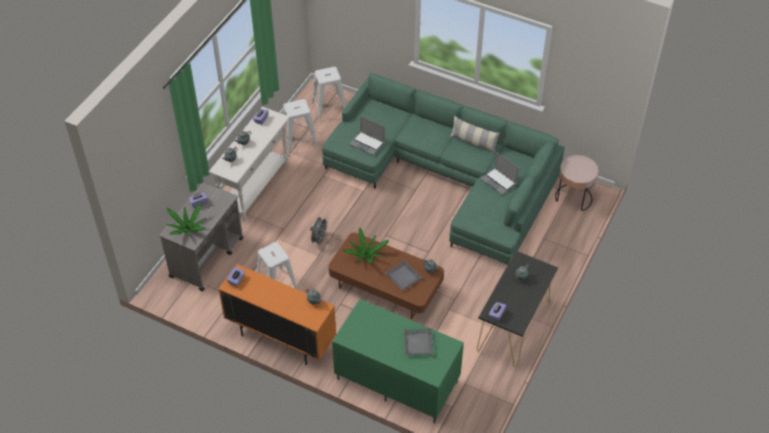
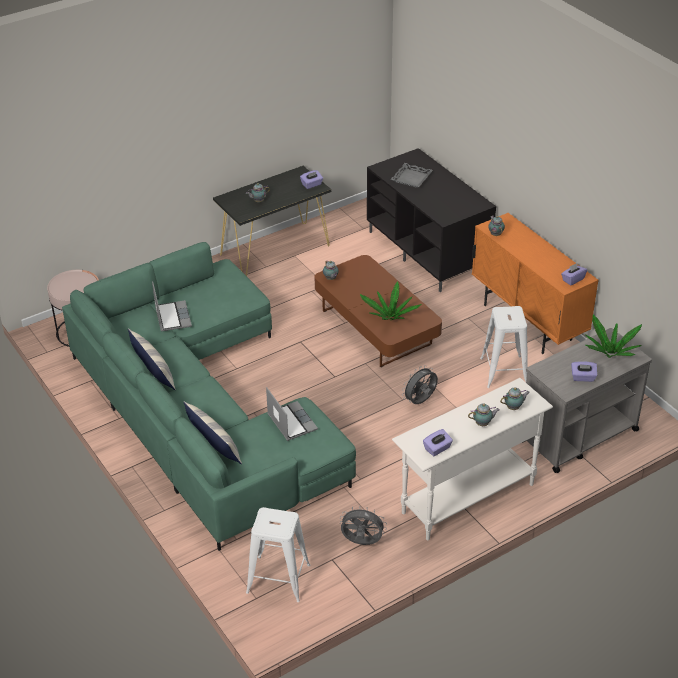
camera: 150 degrees left, 10 degrees down
(299, 142) = (361, 543): white stool -> grey fan
(396, 381) = (428, 251): green tv stand -> black tv stand
(399, 115) = (214, 444): none -> pillow
(403, 277) = (364, 283): grey tray -> none

